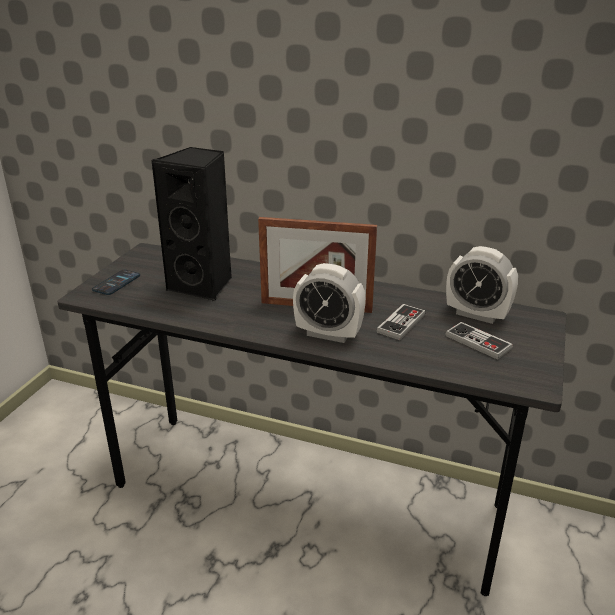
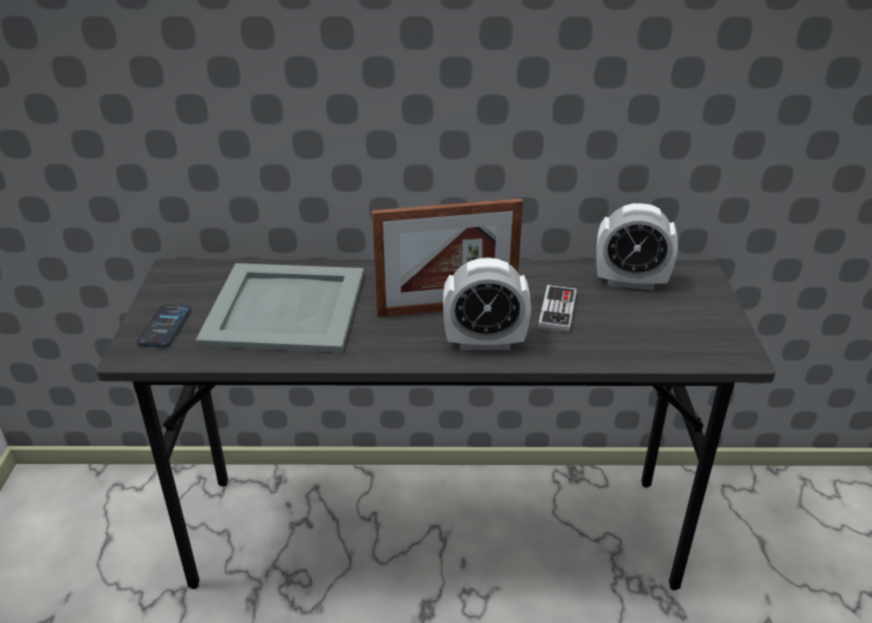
camera: 20 degrees left, 5 degrees up
(203, 285) = (287, 307): black speaker -> grey tray
(478, 342) = (652, 317): game controller -> none

